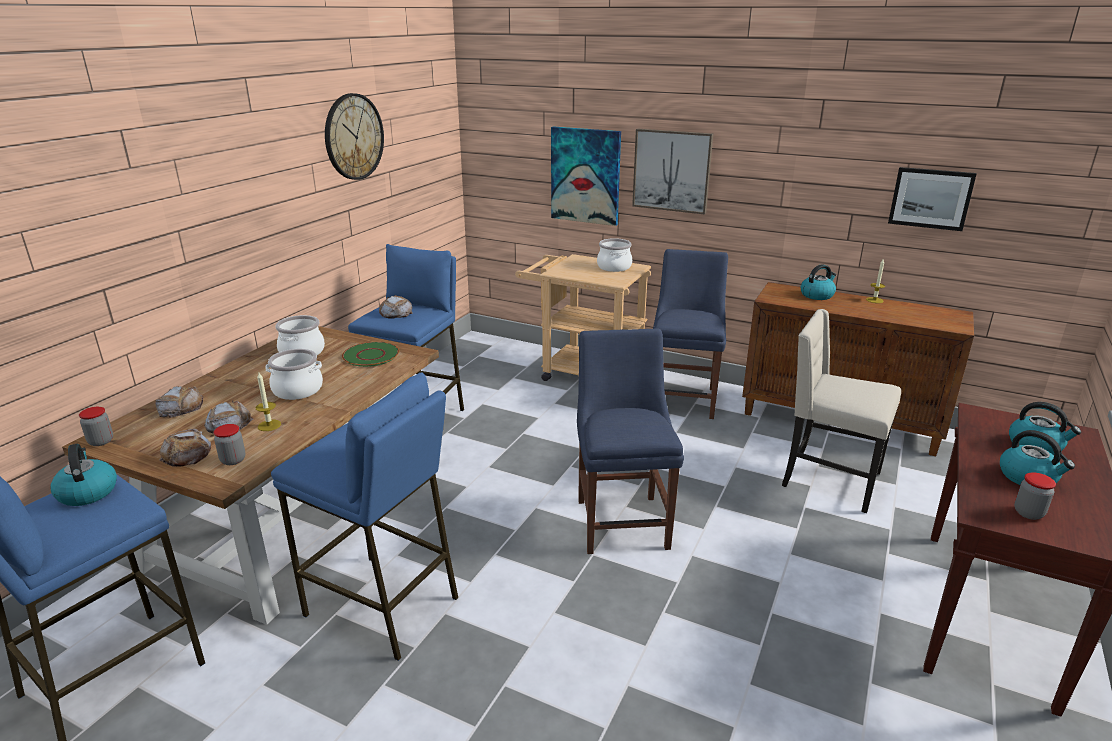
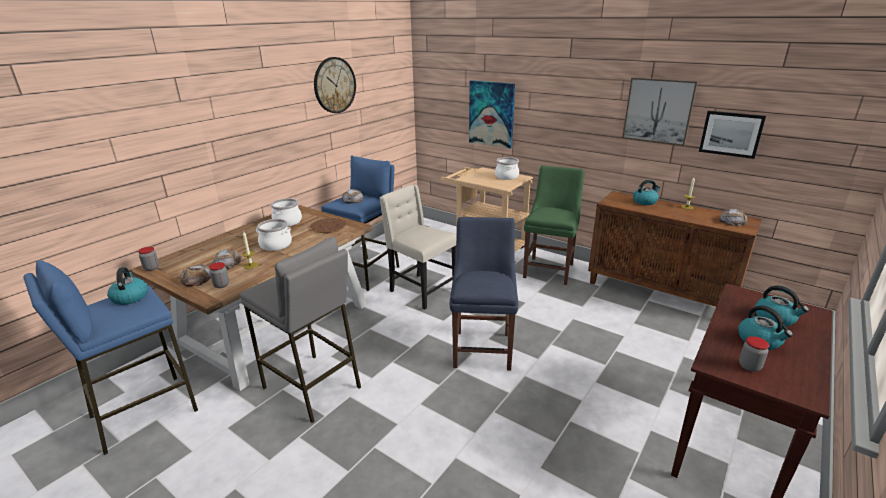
camera: 10 degrees right, 0 degrees up
(181, 407) = (204, 251): bread -> bread (732, 221)
(371, 355) = (328, 226): green plate -> brown plate
(382, 606) = (312, 387): blue stool -> grey stool
(672, 170) = (548, 111): picture -> picture (658, 110)
(683, 398) = (549, 269): blue chair -> green chair
(828, 480) = (638, 333): beige chair -> beige chair (421, 290)

